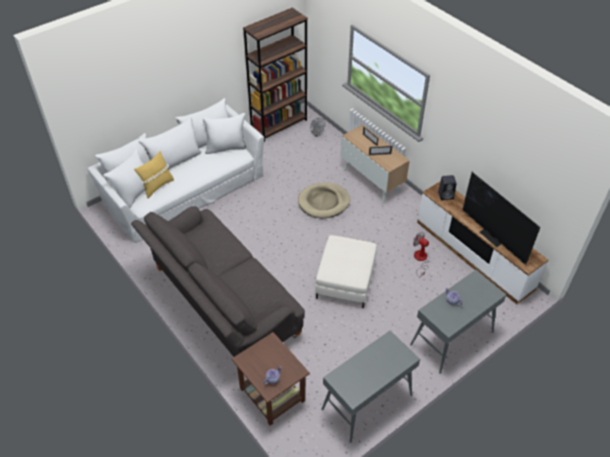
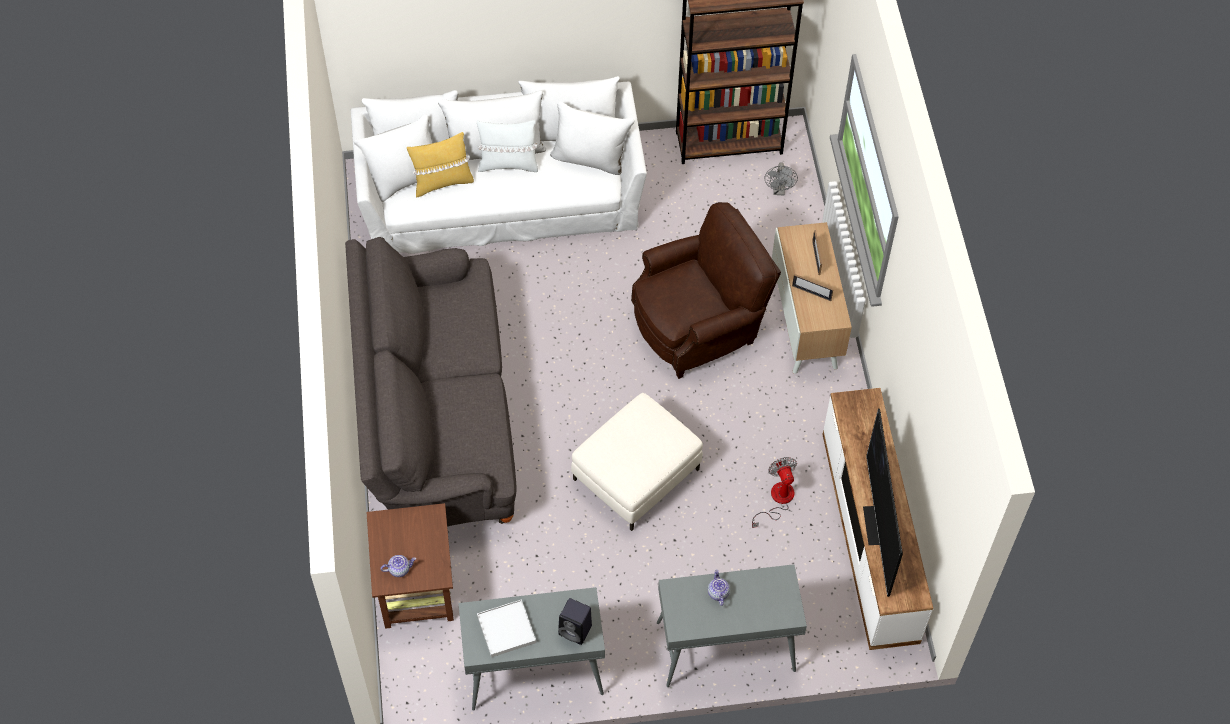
camera: 30 degrees right, 10 degrees up
(186, 165) = (508, 164): none -> white pillow
(324, 202) = (699, 324): beige dog bed -> brown armchair
(360, 377) = (506, 629): none -> white tray
(446, 195) = (863, 419): black speaker -> black speaker (576, 630)

